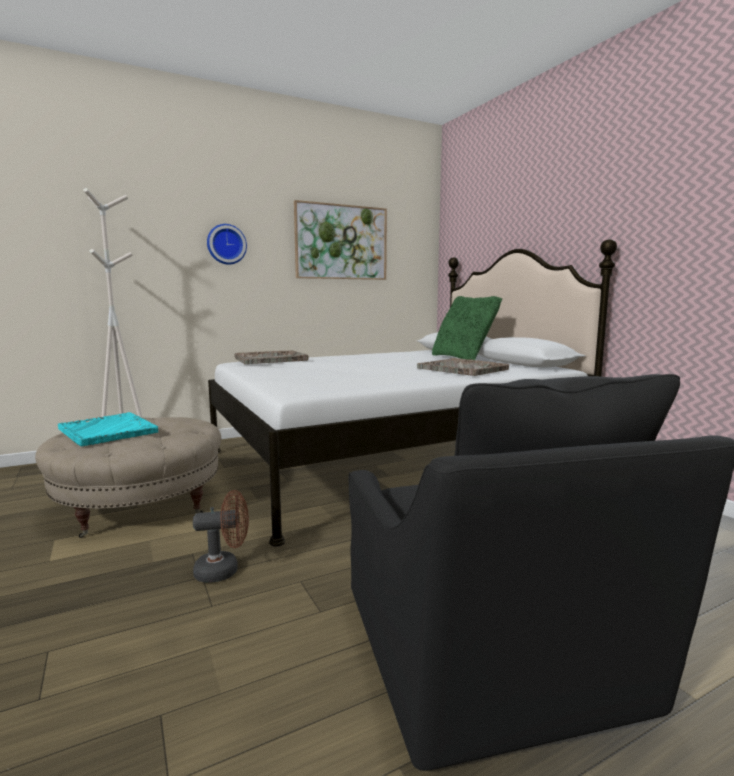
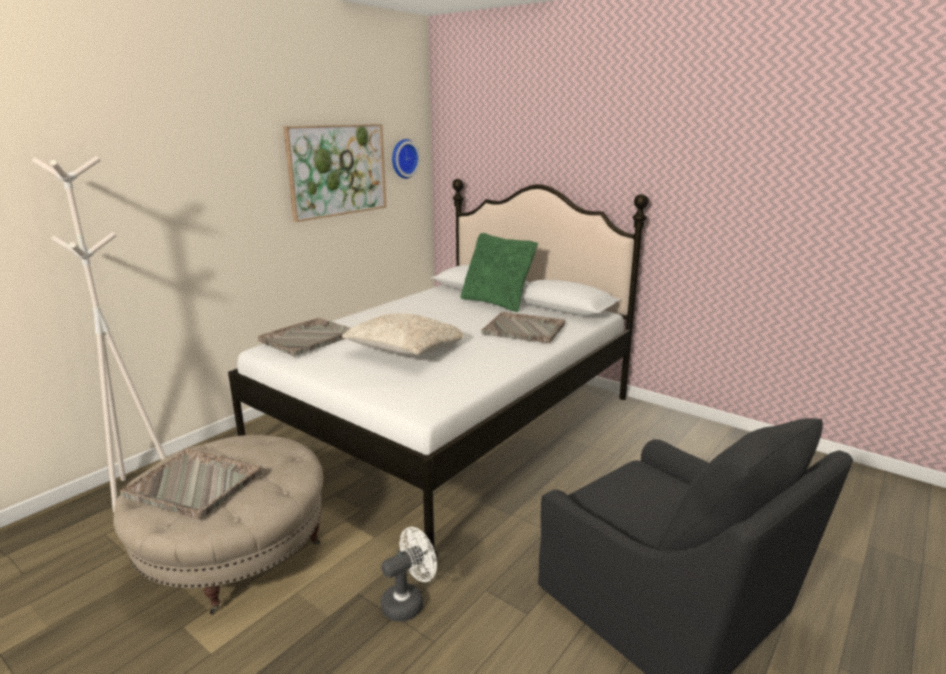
camera: 25 degrees left, 10 degrees up
(108, 431) = (194, 485): turquoise tray -> grey tray
(224, 570) = (408, 602): brown fan -> white fan
(226, 244) = (211, 193): wall clock -> wall clock (403, 158)
(336, 370) = (406, 350): none -> beige pillow

